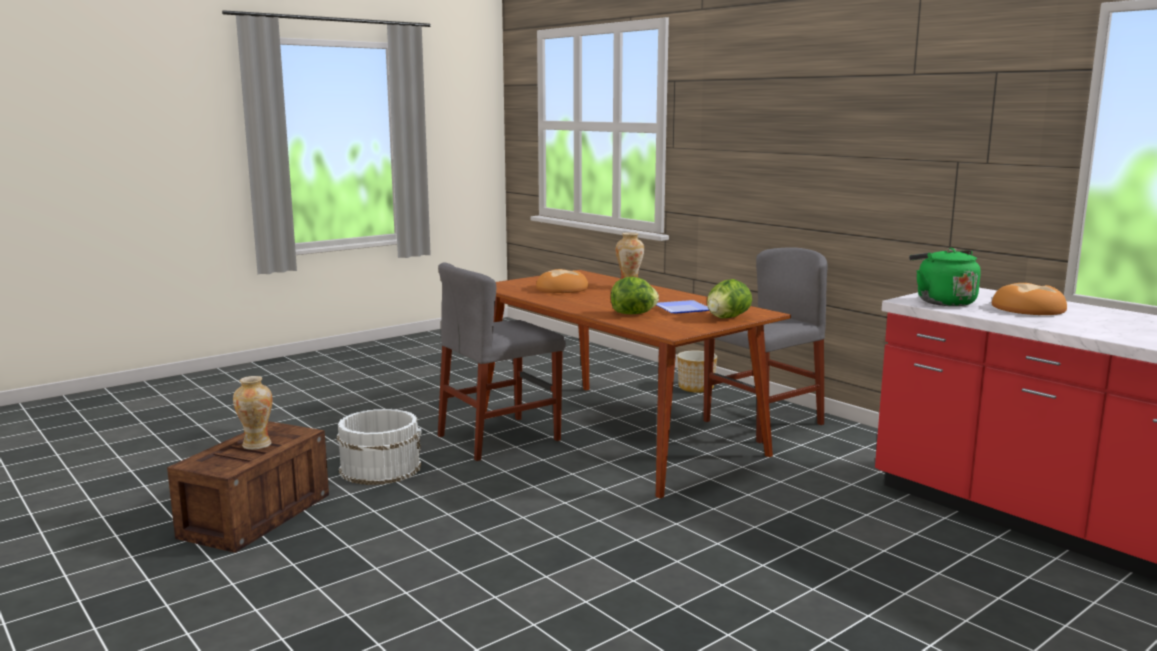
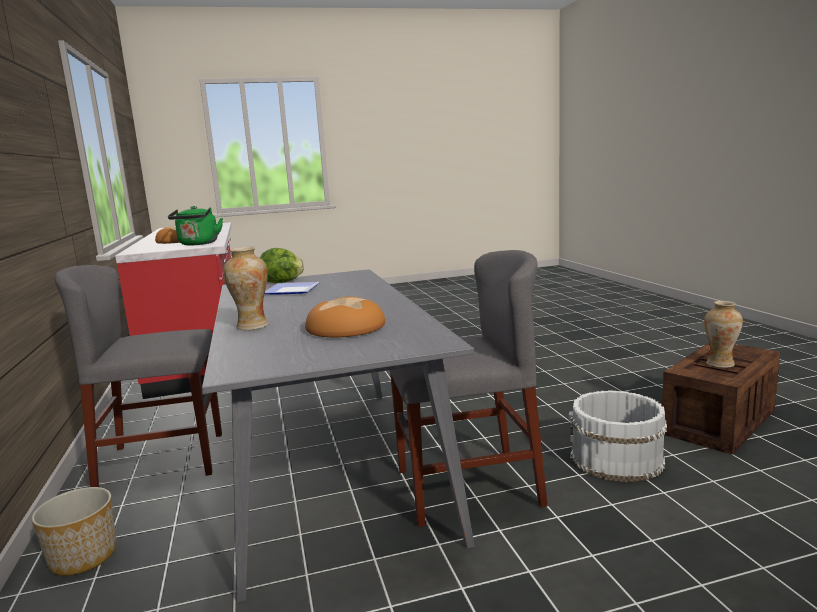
camera: 155 degrees left, 0 degrees up
(615, 434) = (332, 469): brown dining table -> grey dining table
(634, 314) = (346, 288): lettuce -> none

